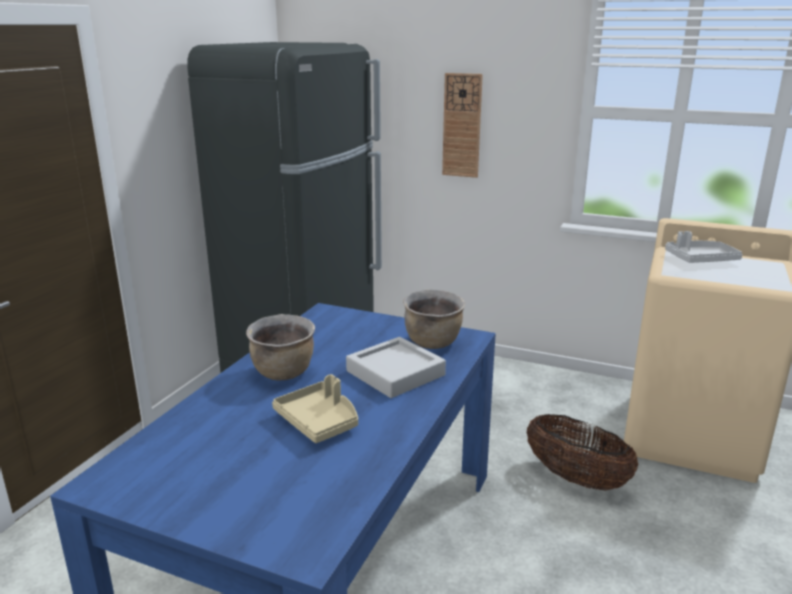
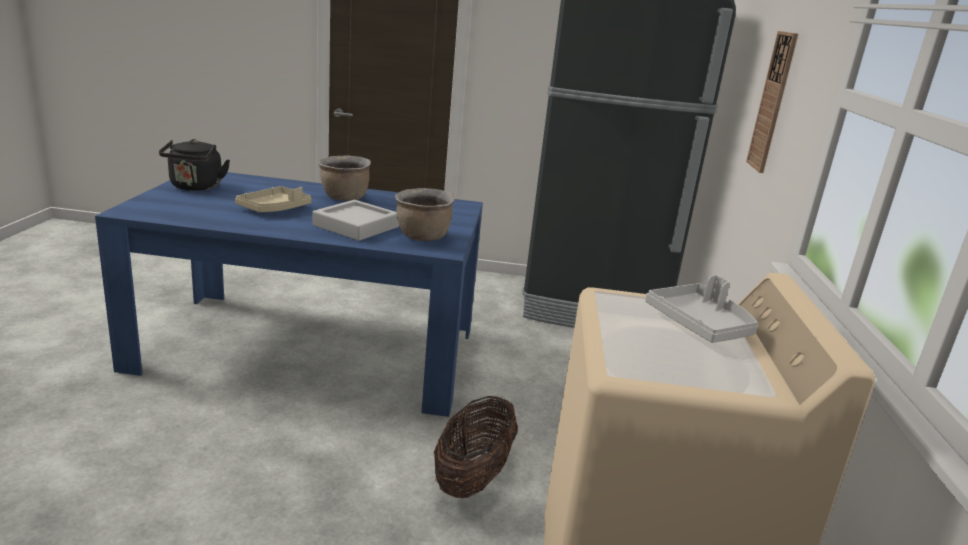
camera: 70 degrees right, 0 degrees up
(186, 489) = (195, 187): none -> black kettle

